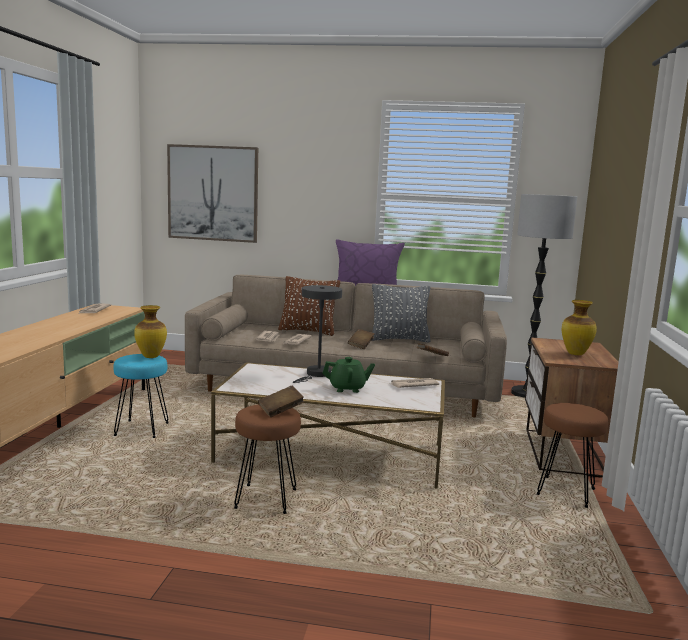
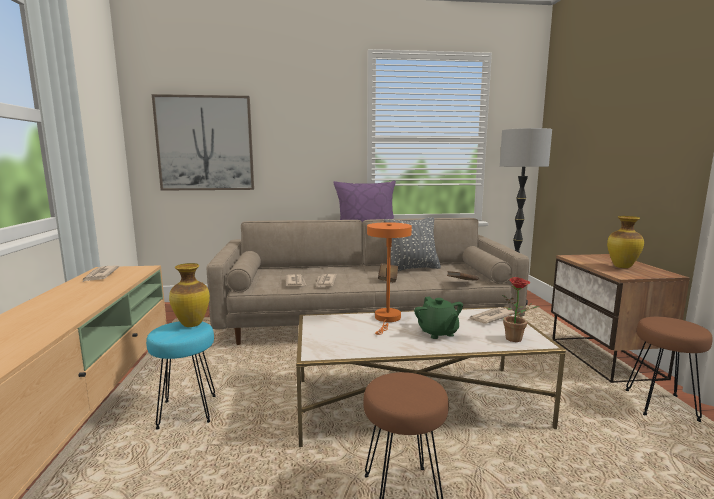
camera: 15 degrees left, 0 degrees up
(280, 411) = (418, 384): brown book -> none
(308, 331) = (324, 270): brown pillow -> none
(316, 374) = (387, 319): grey table lamp -> orange table lamp
(347, 388) = (438, 333): green teapot -> green teapot turned 90 degrees clockwise
(411, 402) = (517, 340): none -> potted plant

